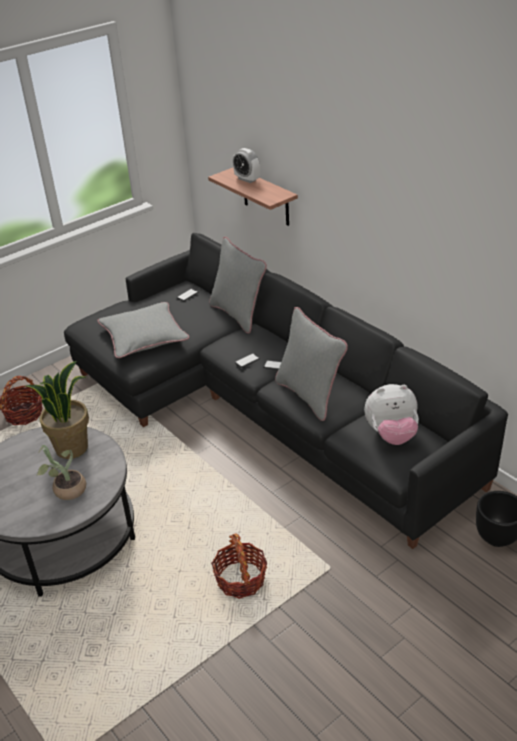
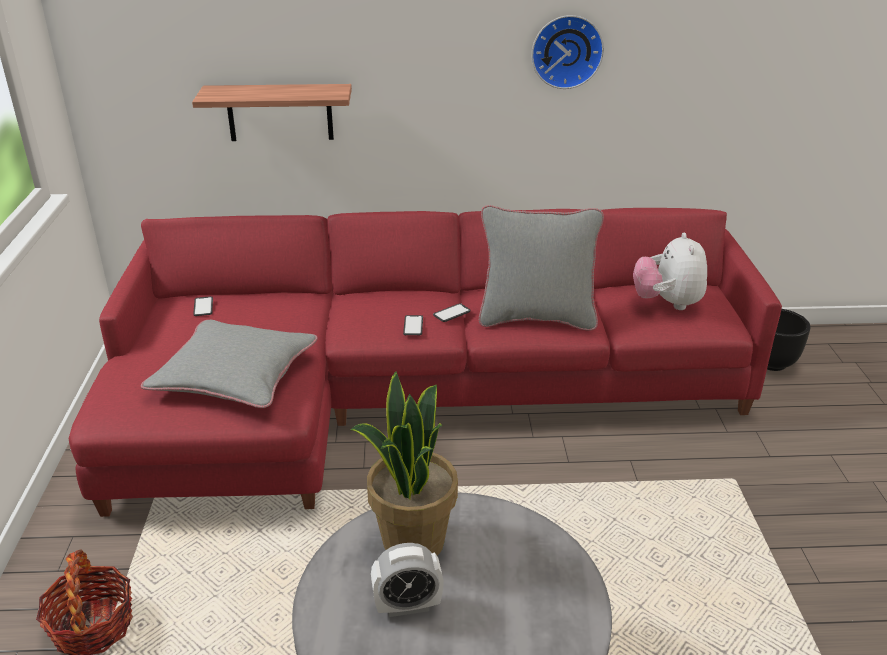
camera: 55 degrees left, 5 degrees down
(66, 490) = (513, 589): potted plant -> none
(238, 314) = (308, 294): grey pillow -> none
(241, 580) = (699, 558): basket -> none
(247, 179) = (254, 89): alarm clock -> alarm clock (407, 606)
(263, 405) = (406, 396): black sofa -> red sofa
(391, 435) = (667, 303): plush toy -> plush toy turned 150 degrees clockwise
(410, 223) = (566, 51): none -> wall clock

